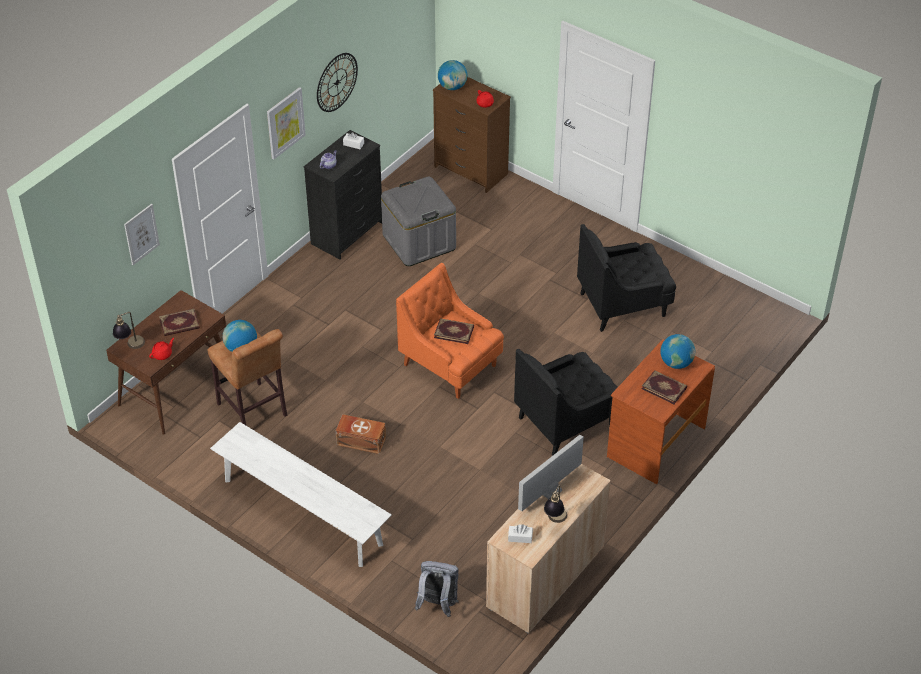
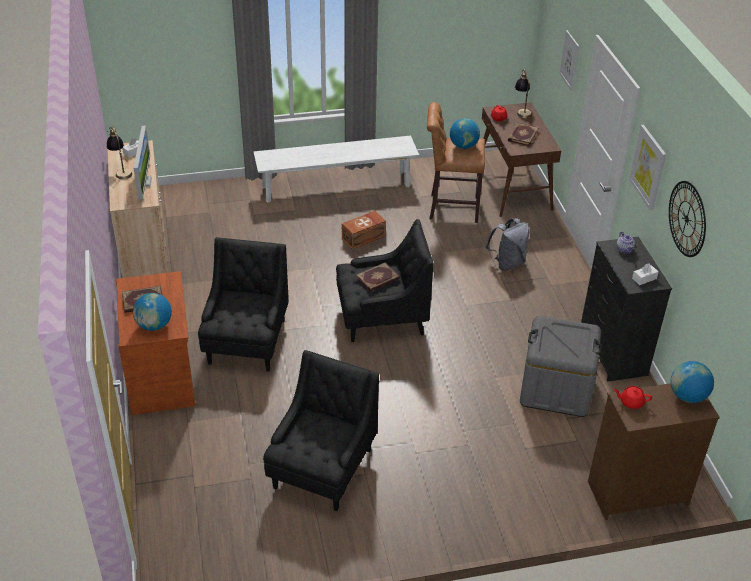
camera: 130 degrees right, 5 degrees down
(438, 604) = (193, 198): grey backpack -> grey backpack (507, 263)
(451, 365) = (381, 318): orange armchair -> black armchair

